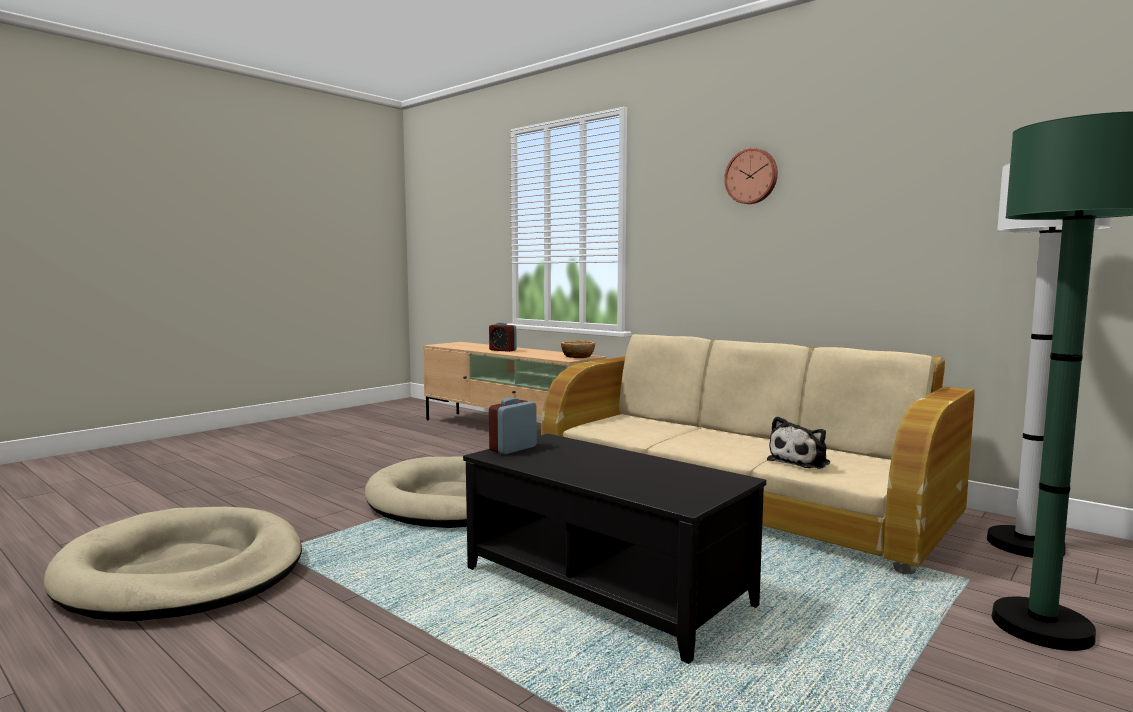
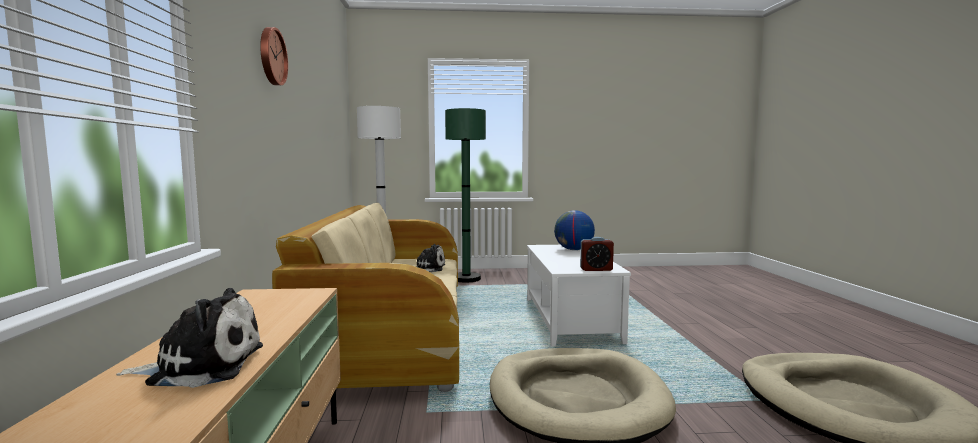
camera: 135 degrees left, 0 degrees up
(502, 350) = (201, 366): alarm clock -> plush toy
(578, 357) = (273, 295): bowl -> none
(606, 585) = (568, 319): black coffee table -> white coffee table
(650, 485) = (573, 250): none -> globe

